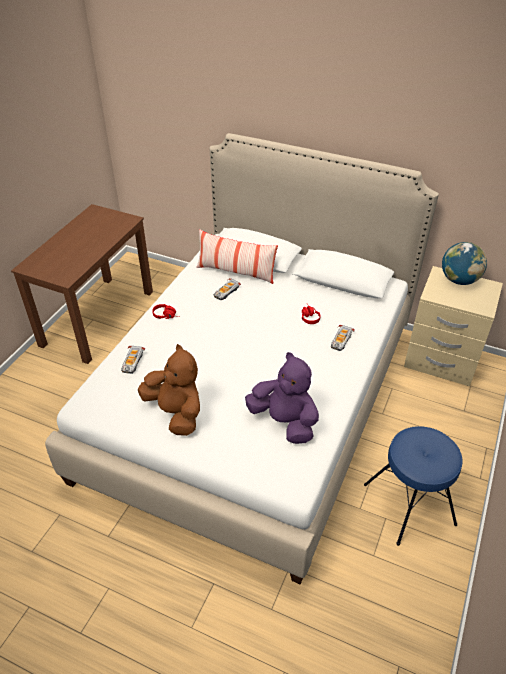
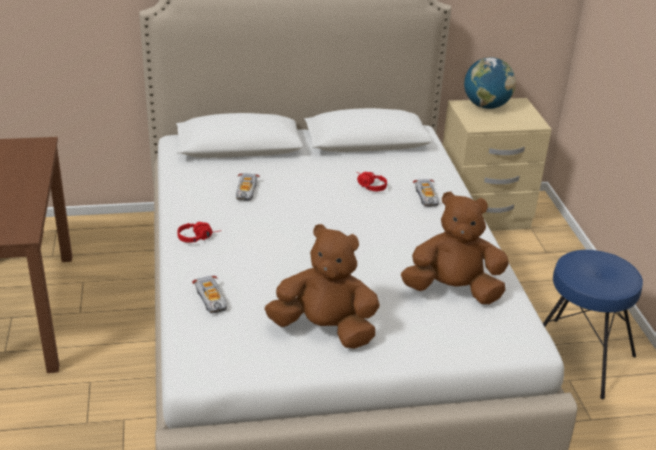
camera: 35 degrees left, 10 degrees down
(236, 272) = (235, 168): pillow -> none
(284, 421) = (453, 290): purple plush toy -> brown plush toy

